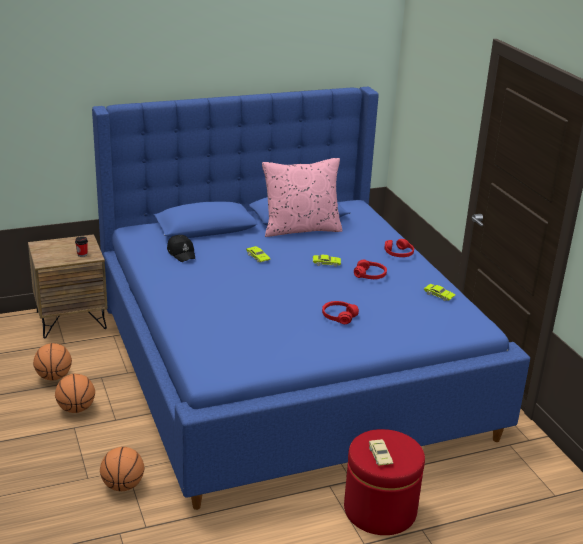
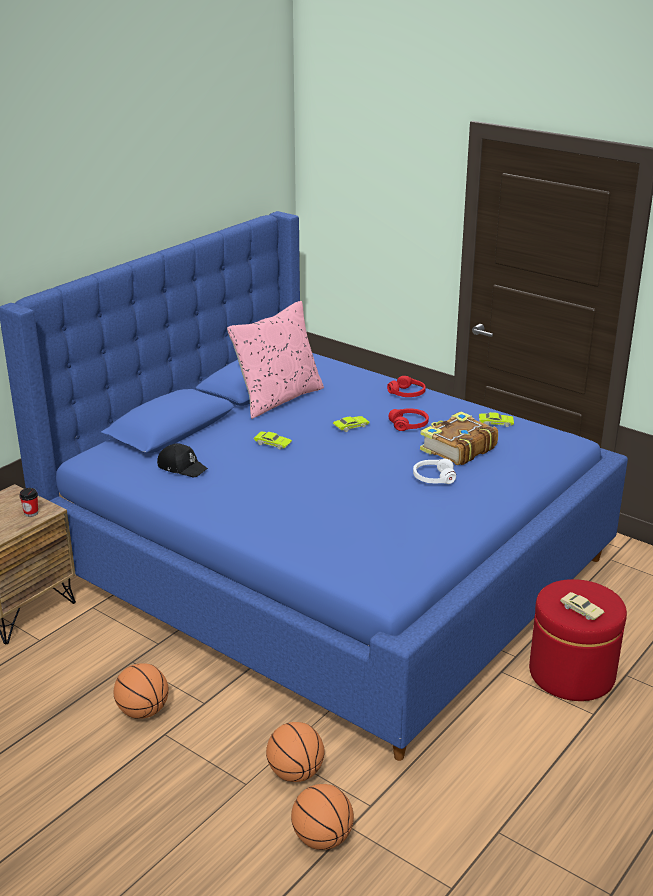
camera: 30 degrees left, 0 degrees up
(54, 377) = (72, 686): basketball -> basketball (322, 838)
(338, 316) = (433, 478): red headphones -> white headphones
(383, 303) = (457, 449): none -> book

